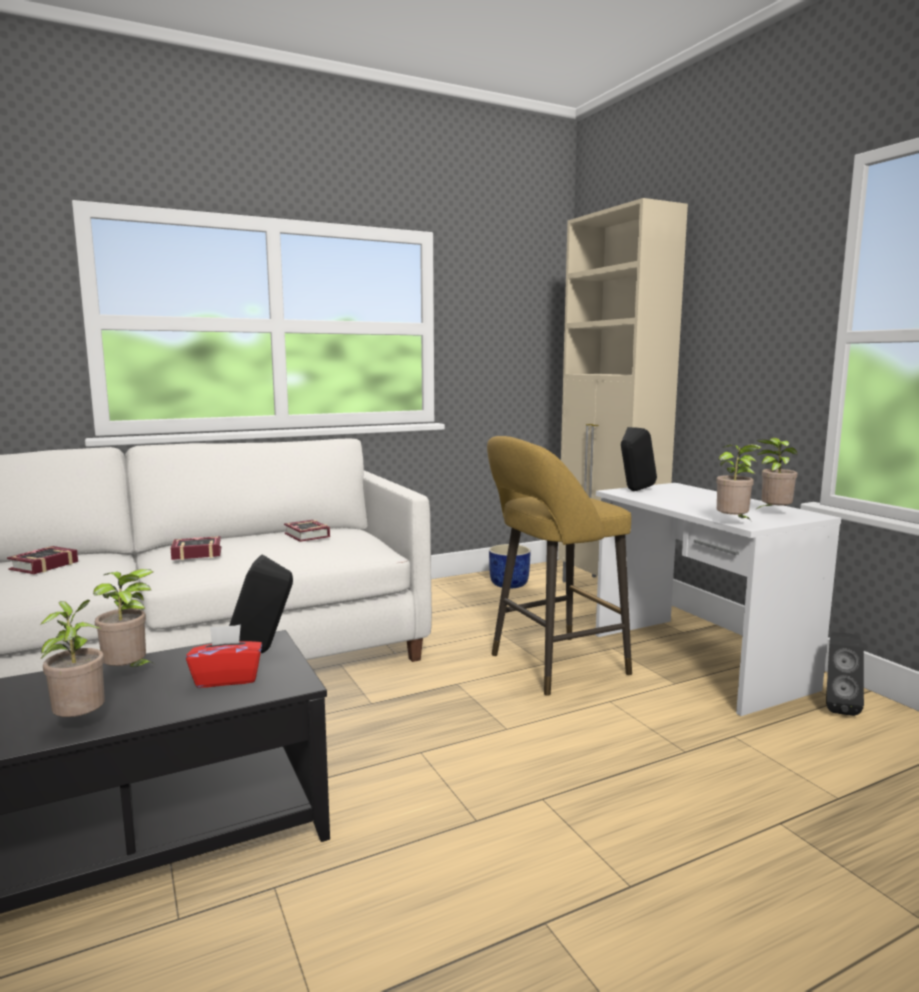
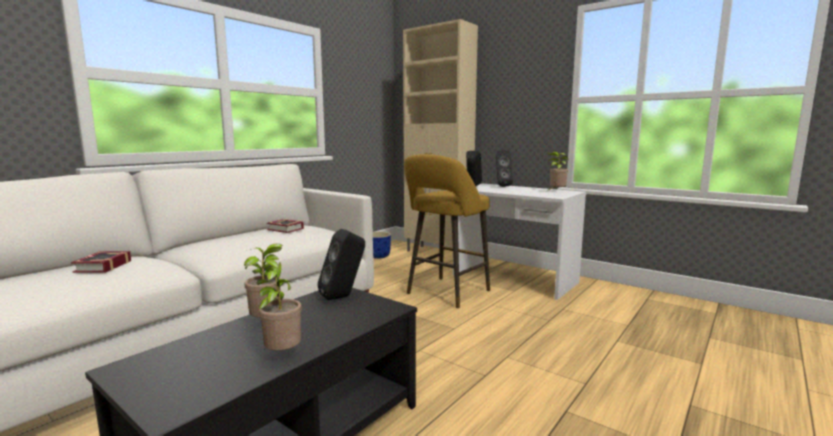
camera: 25 degrees left, 0 degrees up
(195, 553) = (223, 246): book -> none
(227, 678) = (345, 313): red tissue box -> none
(734, 523) = (549, 196): potted plant -> none
(838, 707) = (592, 288): black speaker -> black speaker (501, 186)

